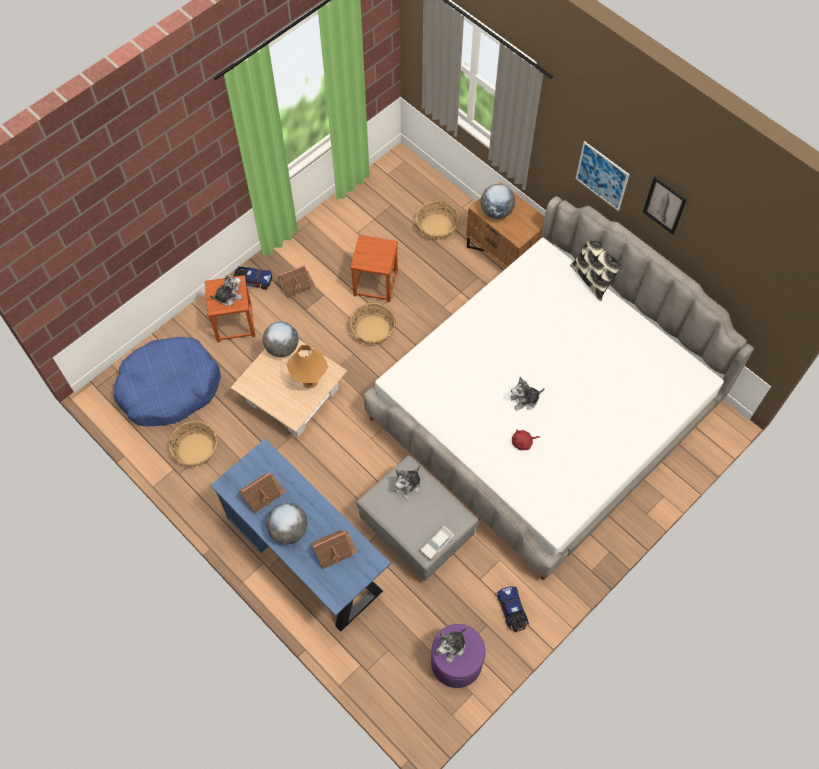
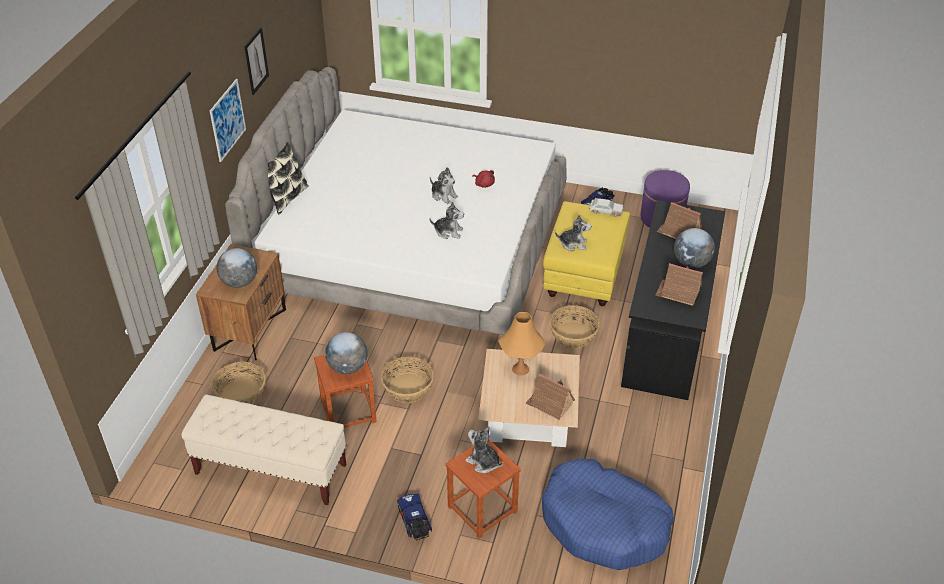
camera: 120 degrees left, 20 degrees down
(196, 449) = (647, 461): basket -> basket (573, 335)
(282, 348) = (500, 408): globe -> globe (348, 367)
(296, 284) = (393, 478): toy house -> toy house (550, 404)
(307, 555) = (667, 331): blue desk -> black desk
(354, 220) = (270, 469): none -> beige bench
(417, 530) = (583, 276): grey ottoman -> yellow ottoman
(451, 647) = (669, 186): plush toy -> plush toy (448, 232)

